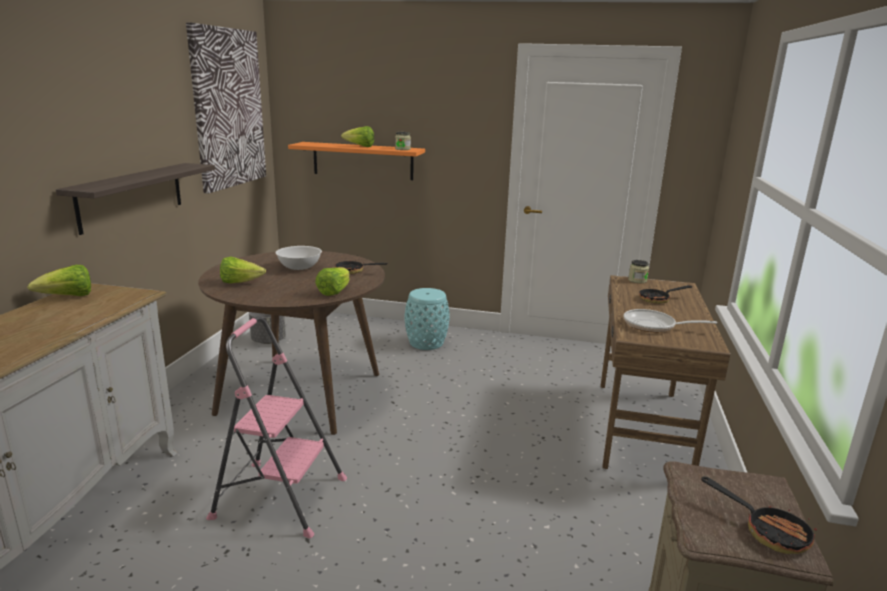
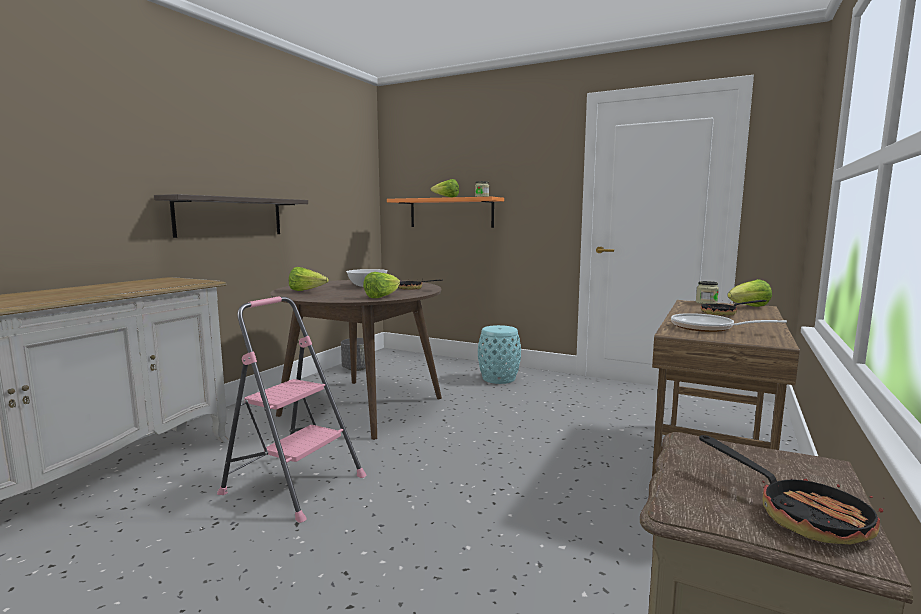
camera: 15 degrees right, 10 degrees down
(68, 297) = (145, 281): lettuce -> lettuce (748, 307)
(228, 109) = (335, 165): picture -> none

